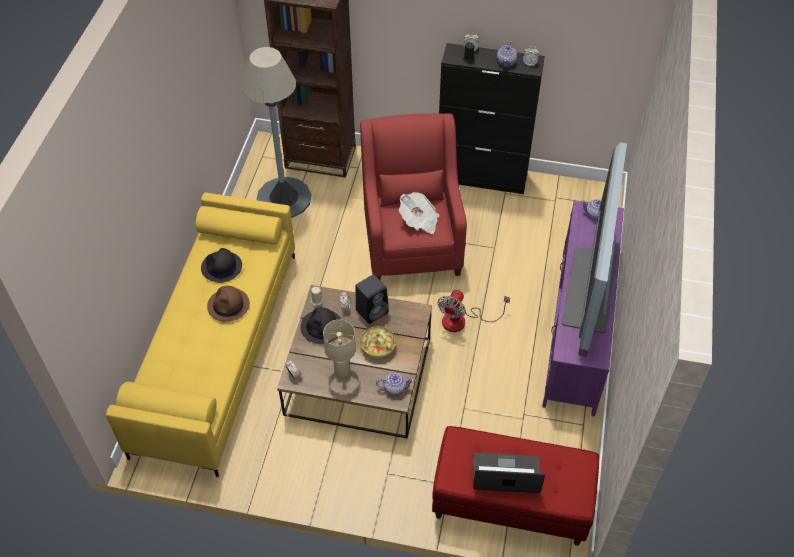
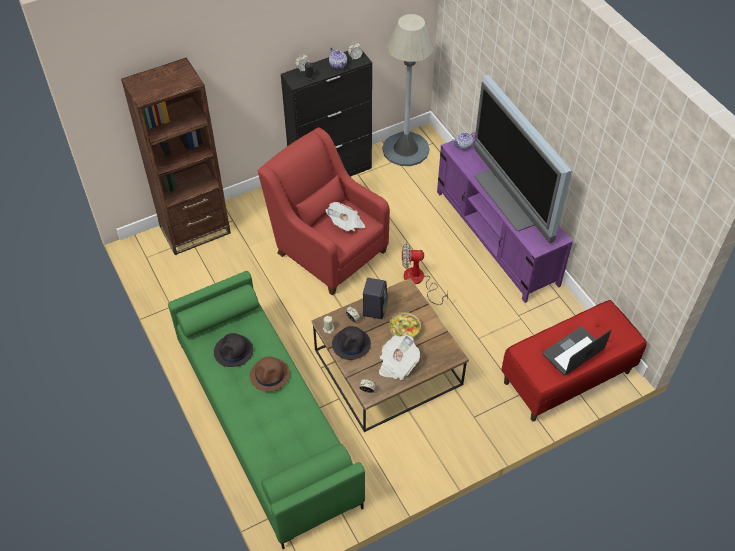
camera: 40 degrees left, 0 degrees up
(216, 350) = (265, 422): yellow sofa -> green sofa
(284, 198) = (198, 278): grey floor lamp -> grey floor lamp (405, 149)
(341, 371) = (397, 364): beige table lamp -> newspaper
(394, 388) = (444, 350): teapot -> none
(462, 321) = (418, 281): fan -> fan turned 105 degrees clockwise

